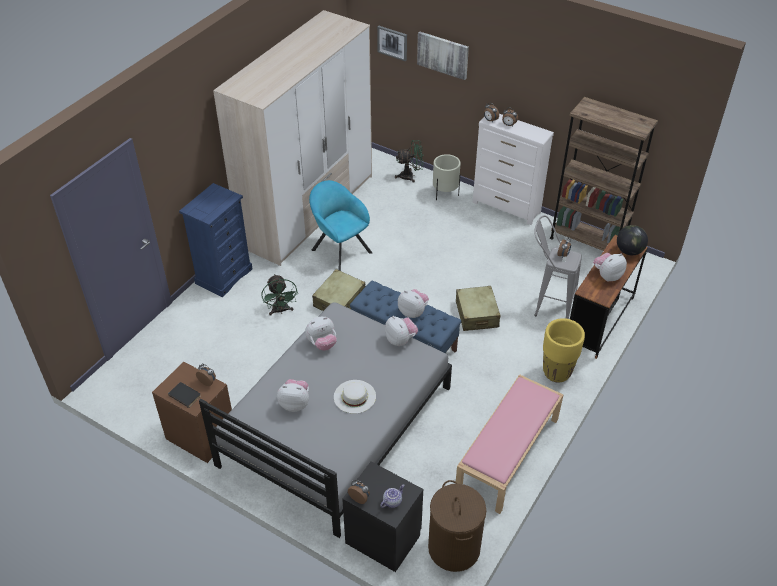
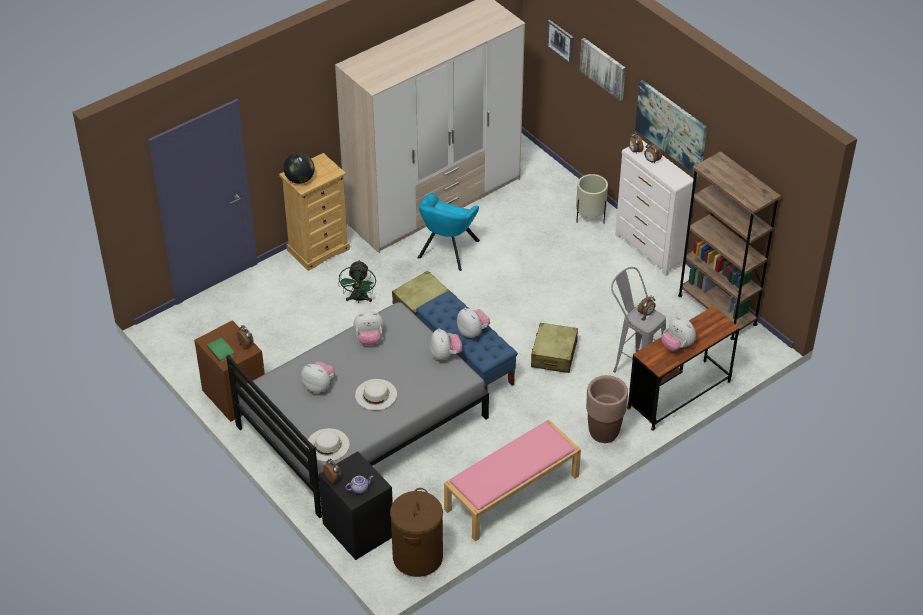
camera: 20 degrees right, 0 degrees up
(185, 395) = (222, 350): black book -> green book
(224, 276) = (318, 249): blue dresser -> beige dresser
(331, 462) = (328, 445): none -> white hat
(339, 249) = (447, 251): turquoise armchair -> turquoise armchair turned 135 degrees counterclockwise
(410, 176) = (562, 188): green fan -> none
(524, 89) = (671, 127): none -> picture
(557, 372) = (603, 433): yellow planter -> brown planter
(607, 276) = (677, 345): plush toy -> plush toy turned 120 degrees counterclockwise
(629, 251) = (716, 327): globe -> globe (300, 180)

